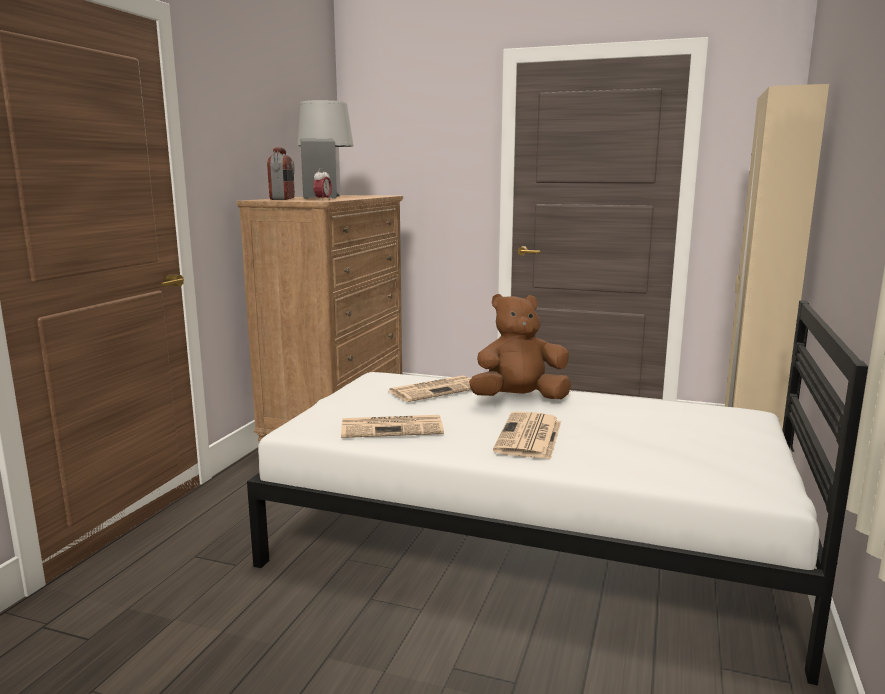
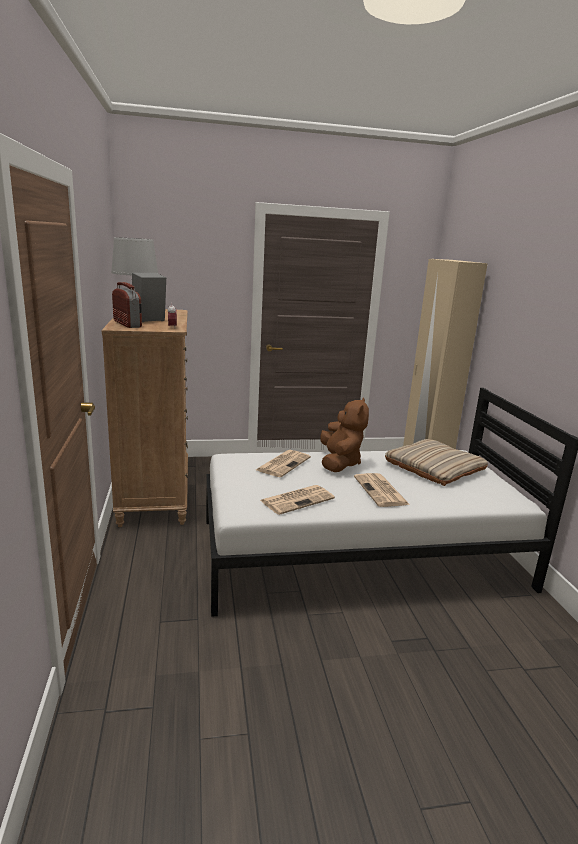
camera: 30 degrees left, 5 degrees up
(519, 399) = (339, 463): brown plush toy -> brown plush toy turned 135 degrees clockwise
(670, 424) = (434, 468): none -> beige pillow

